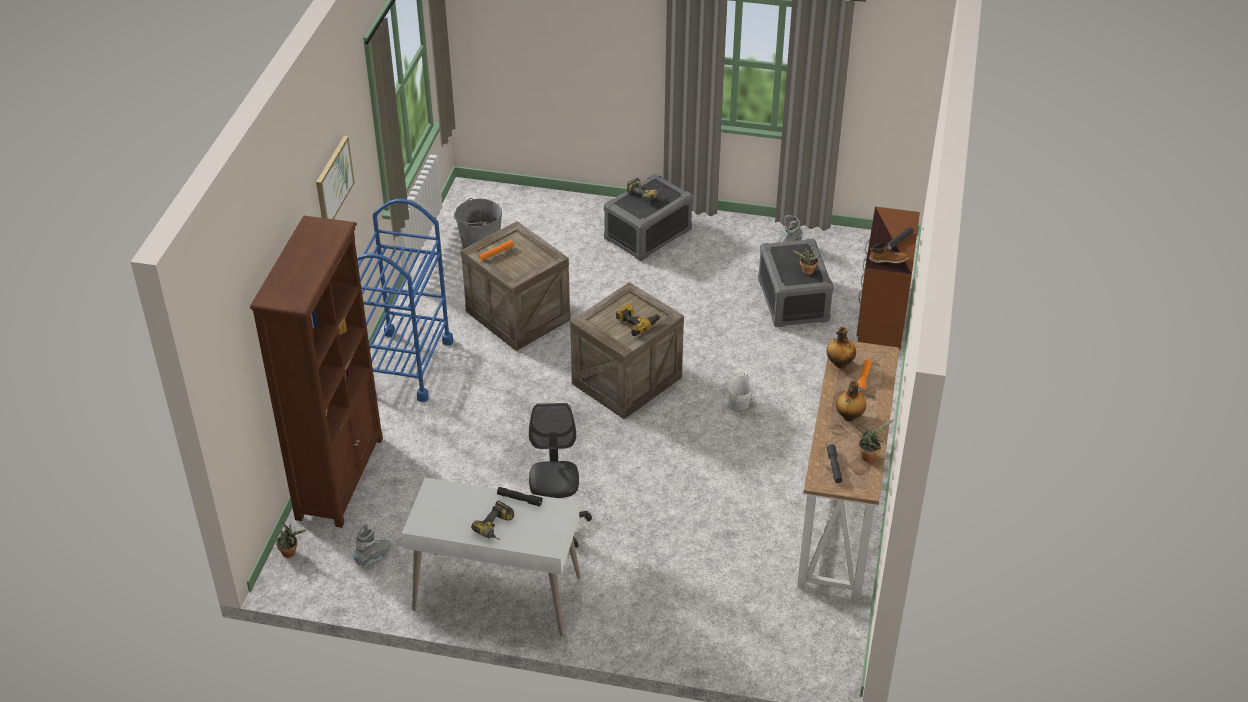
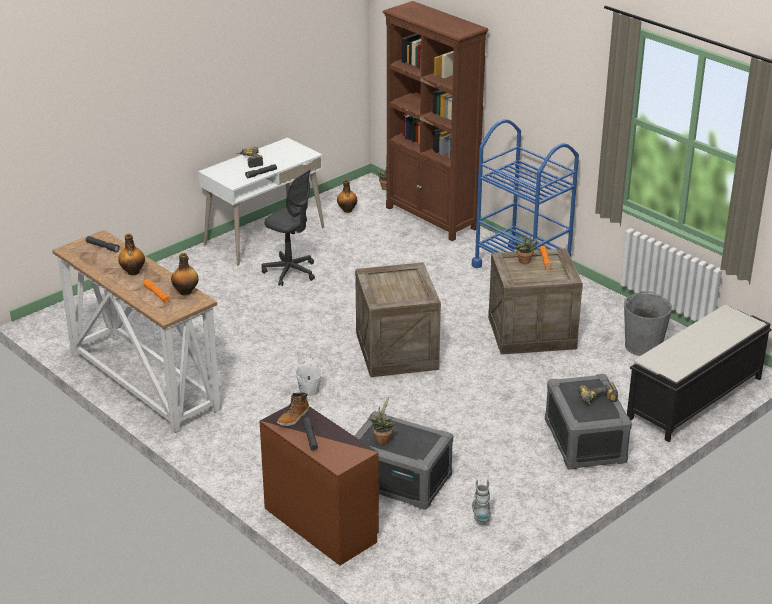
camera: 125 degrees right, 10 degrees down
(333, 182) = (548, 71): picture -> none
(374, 557) = (347, 210): grey boot -> bottle
(537, 203) = (694, 399): none -> black bench
(637, 322) = (386, 287): power drill -> none
(868, 455) = (90, 263): potted plant -> potted plant (525, 262)

